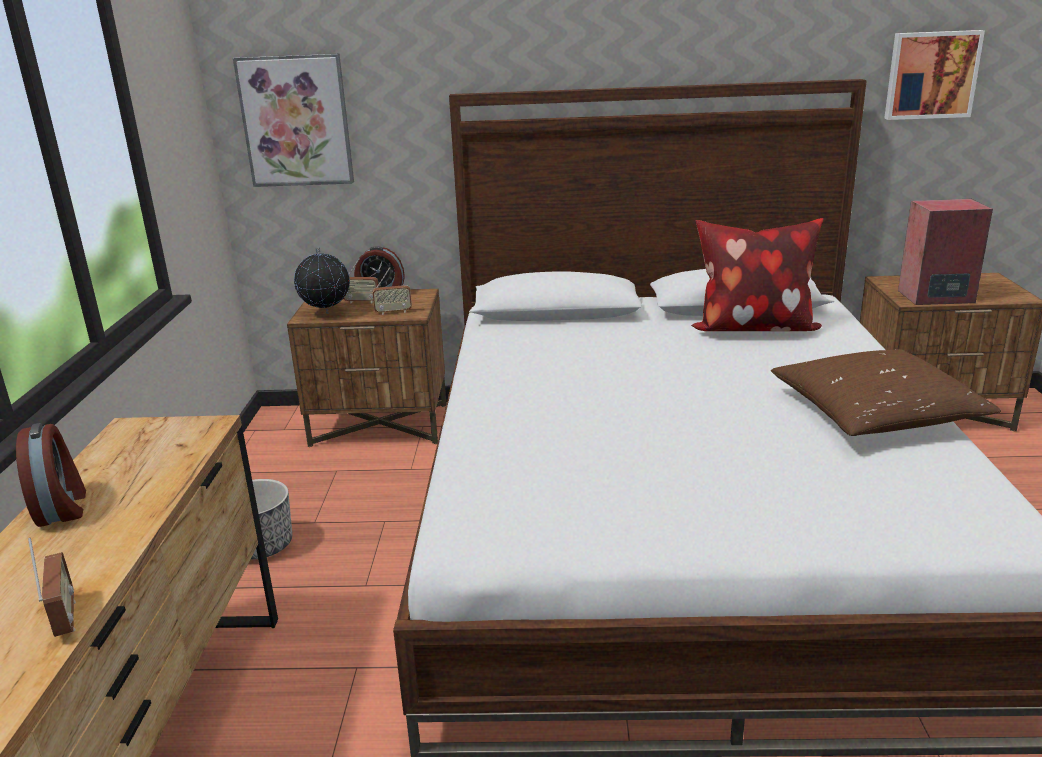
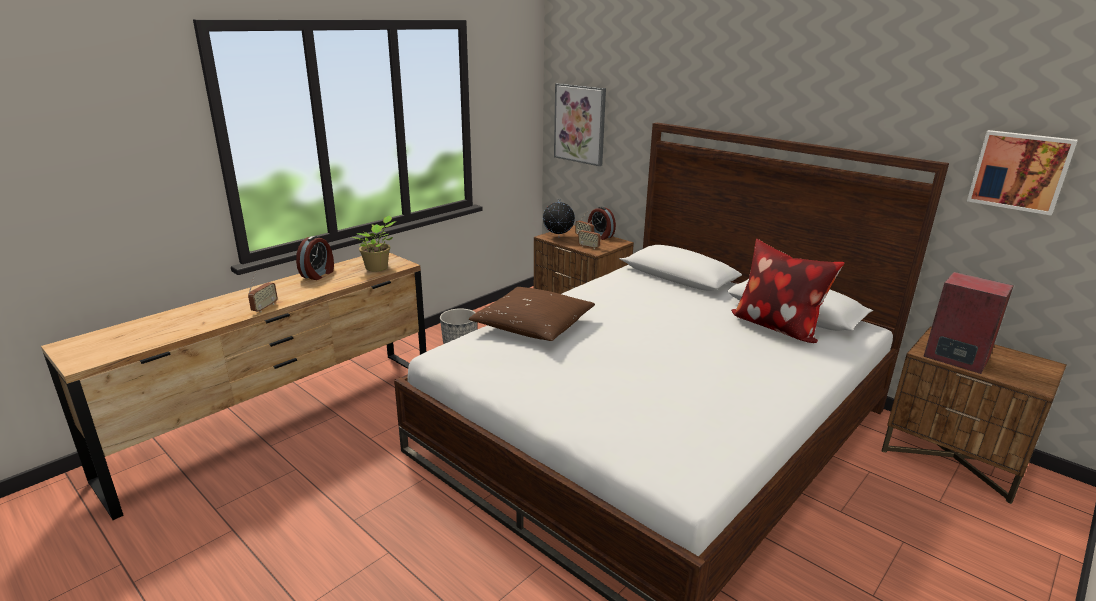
camera: 40 degrees right, 0 degrees up
(170, 448) = (378, 268): none -> potted plant
(874, 413) = (746, 399): brown pillow -> brown pillow (533, 326)

